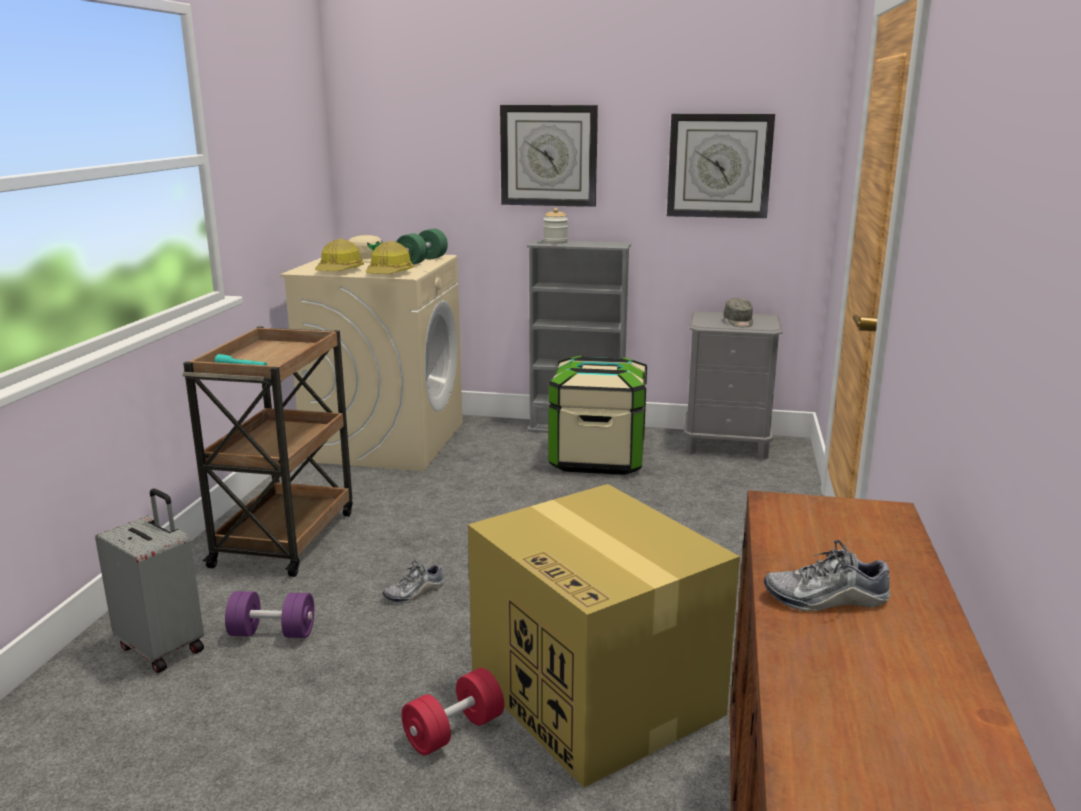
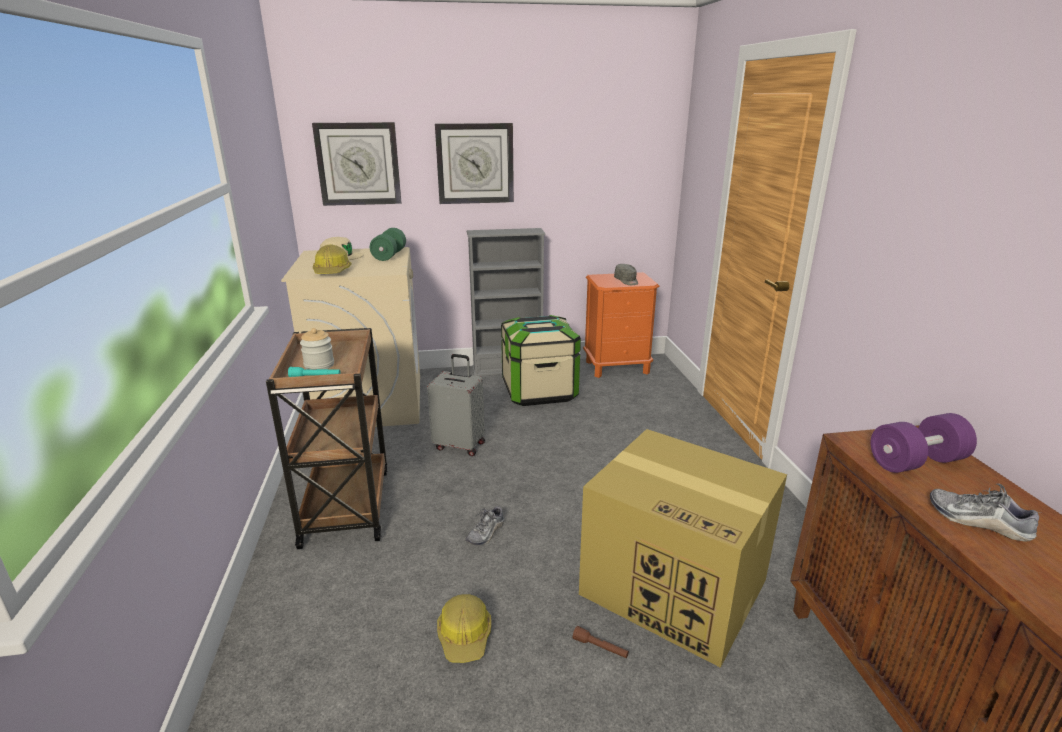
camera: 20 degrees left, 5 degrees up
(163, 648) = (310, 637): grey suitcase -> grey suitcase (460, 445)
(272, 633) = (397, 598): purple dumbbell -> purple dumbbell (916, 462)
(389, 274) = (378, 271): hard hat -> hard hat (465, 636)
(454, 731) = (600, 648): red dumbbell -> brown flashlight
(555, 242) = (487, 231): jar -> jar (319, 365)
(719, 166) = (602, 167): wall clock -> wall clock (358, 164)
(727, 445) = (617, 367): grey nightstand -> orange nightstand
(826, 599) = (978, 521): shoe -> shoe turned 60 degrees clockwise

